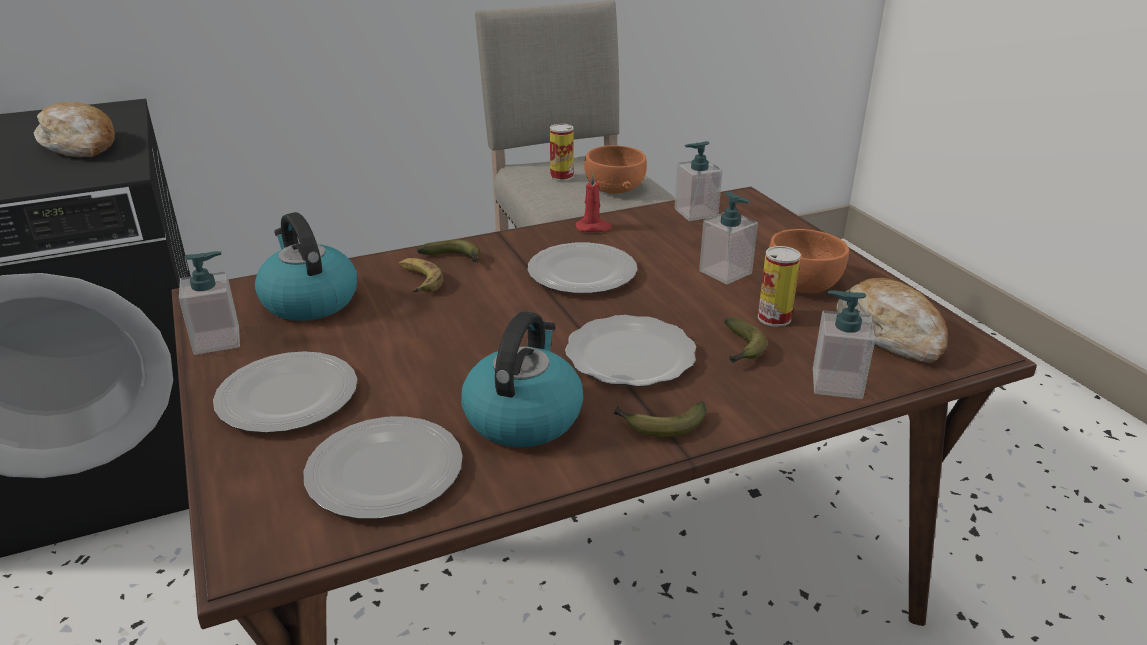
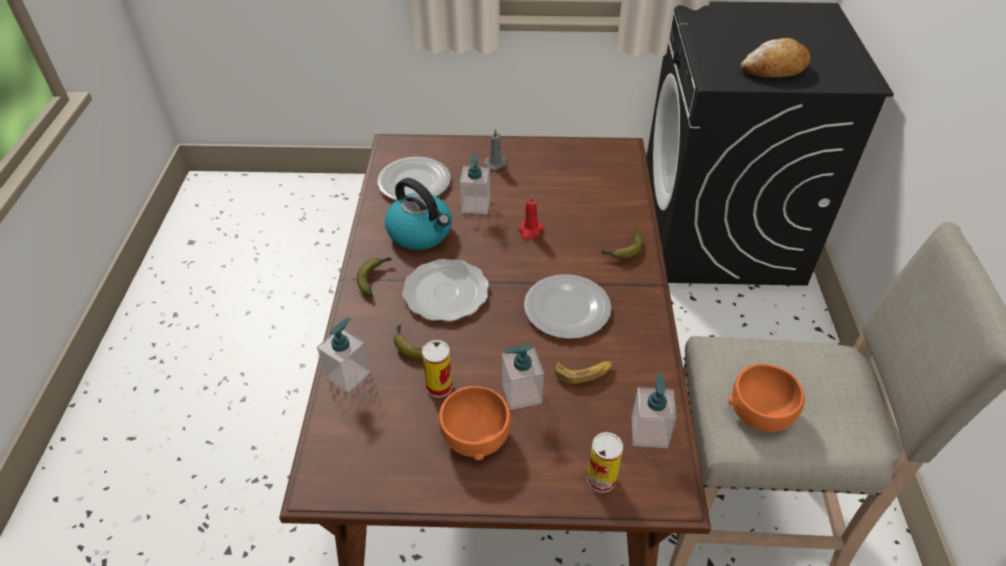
camera: 115 degrees right, 15 degrees up
(217, 340) = (567, 147): soap dispenser -> soap dispenser (475, 205)
(288, 395) = (496, 163): plate -> grey candle
(309, 301) = (595, 181): kettle -> none
(418, 280) = (598, 228): banana -> banana (583, 372)
(561, 176) = (807, 381): can -> can (601, 479)
(593, 227) = (646, 344): red candle -> red candle (530, 231)
(889, 333) = (374, 444): bread -> none

